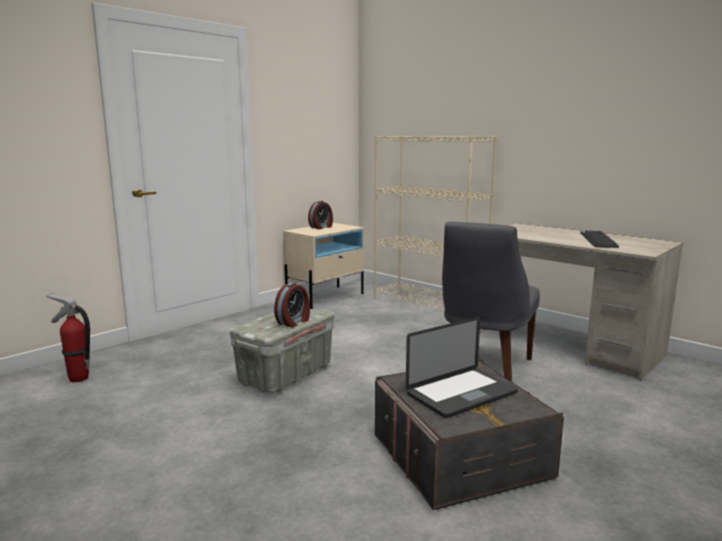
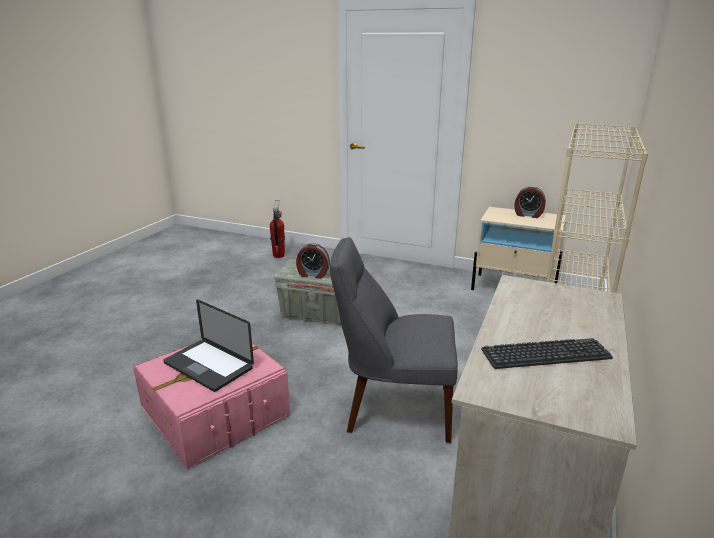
camera: 70 degrees right, 10 degrees up
(460, 456) = (215, 413): grey storage box -> pink storage box

